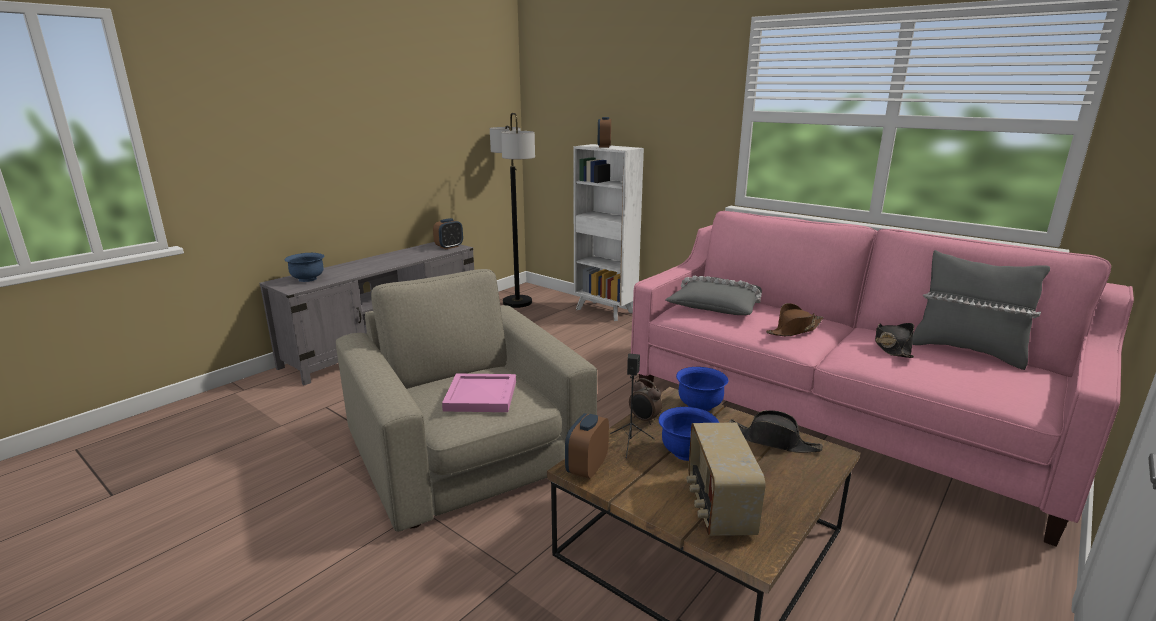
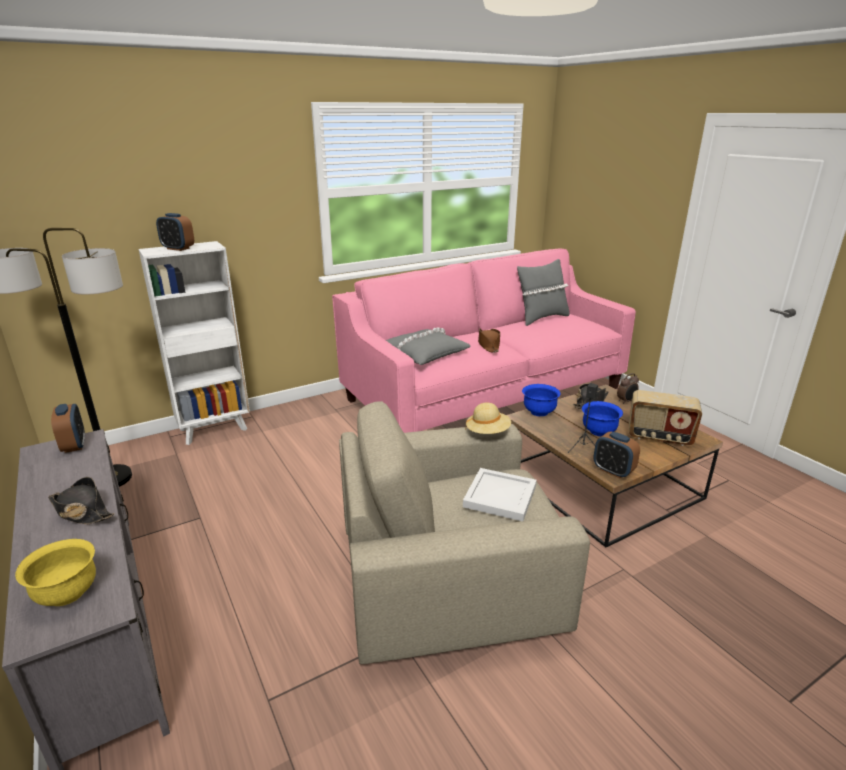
camera: 70 degrees left, 5 degrees up
(308, 279) = (67, 593): blue bowl -> yellow bowl
(482, 395) = (499, 495): pink tray -> white tray
(556, 354) = (488, 432): none -> beige hat
(644, 420) = (552, 436): alarm clock -> alarm clock (626, 401)
(892, 347) = (530, 330): black hat -> black hat (81, 511)

